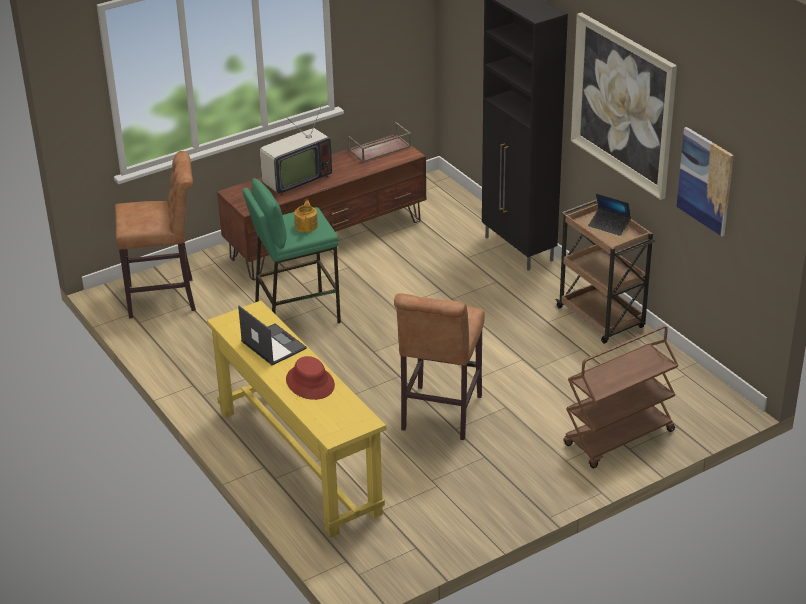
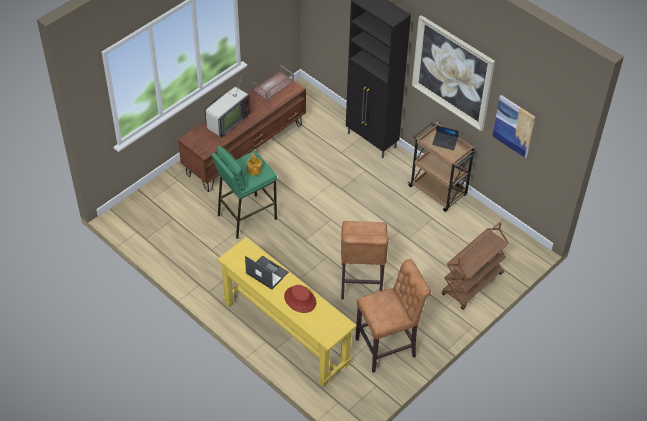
camera: 15 degrees left, 15 degrees up
(166, 298) = (156, 215): brown stool -> brown stool (388, 347)

